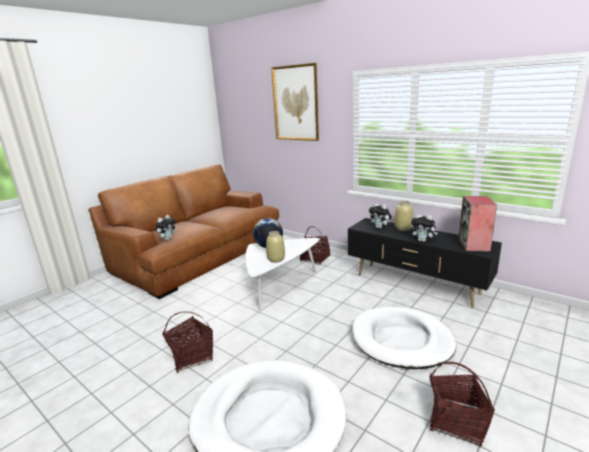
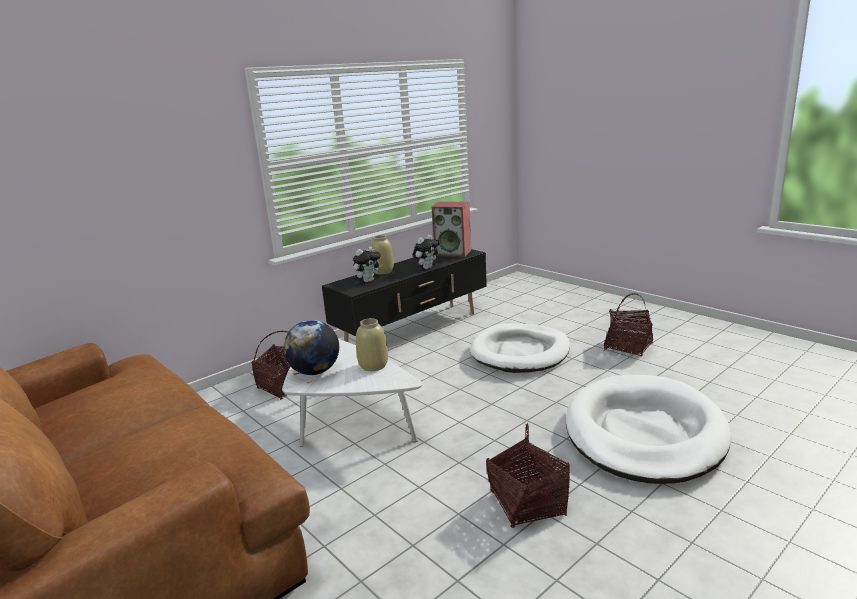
camera: 80 degrees left, 0 degrees up
(168, 239) = (218, 462): plush toy -> none
(296, 103) = (130, 128): picture -> none

